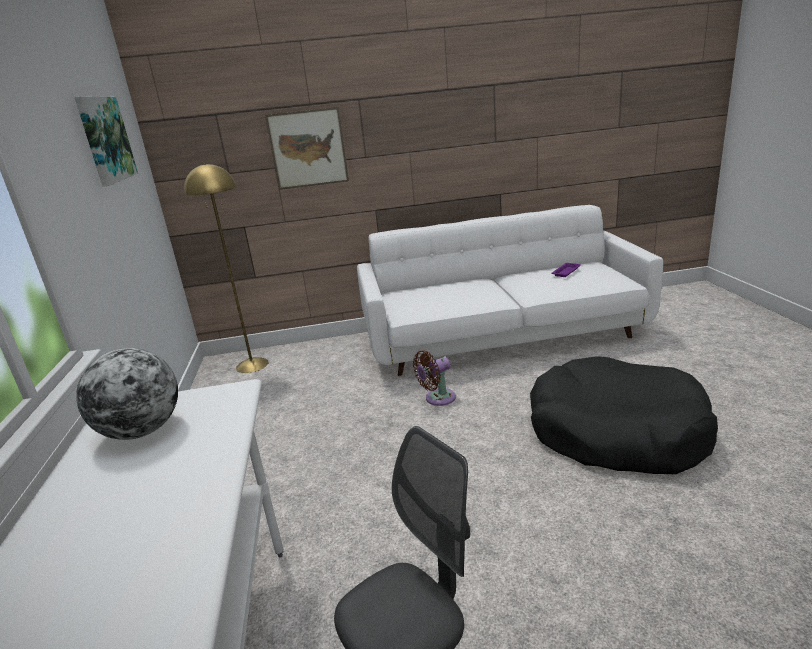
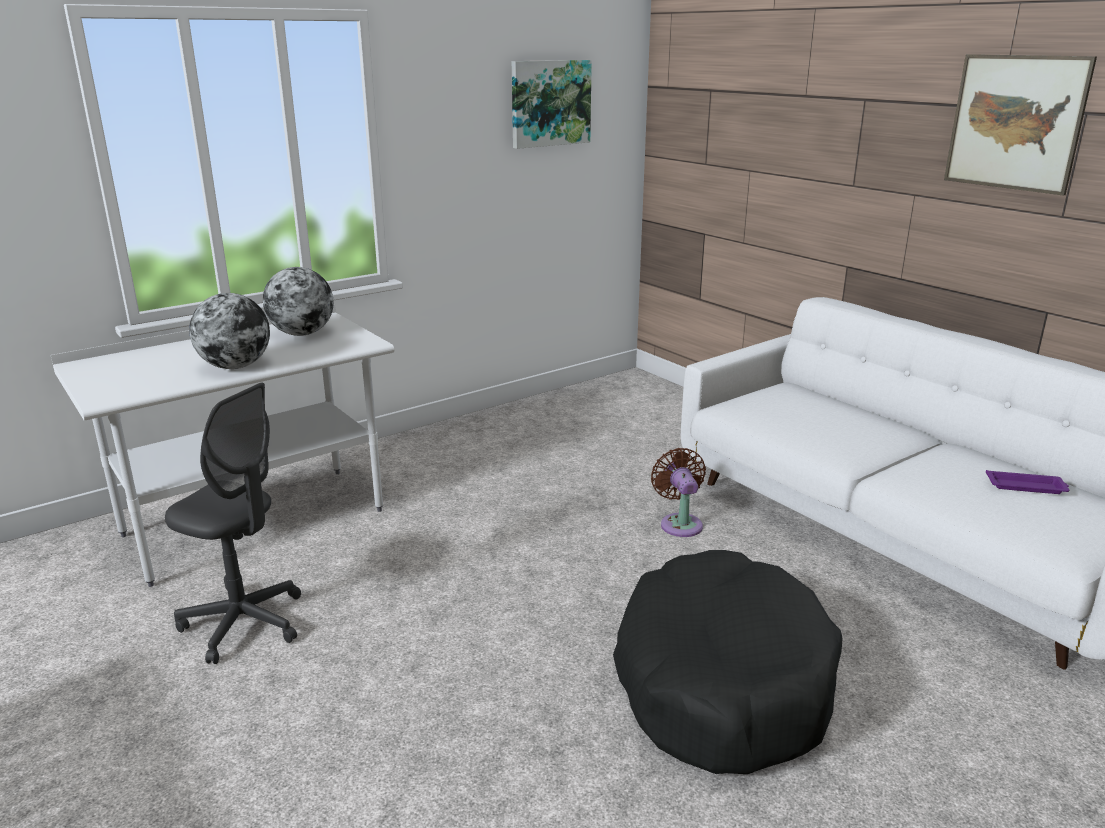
camera: 60 degrees right, 0 degrees up
(193, 491) = (235, 367): none -> globe
(252, 365) = (644, 395): yellow floor lamp -> none
(308, 149) = (787, 155): picture -> picture (1015, 123)
(437, 398) = (680, 523): brown fan -> brown fan turned 45 degrees clockwise

